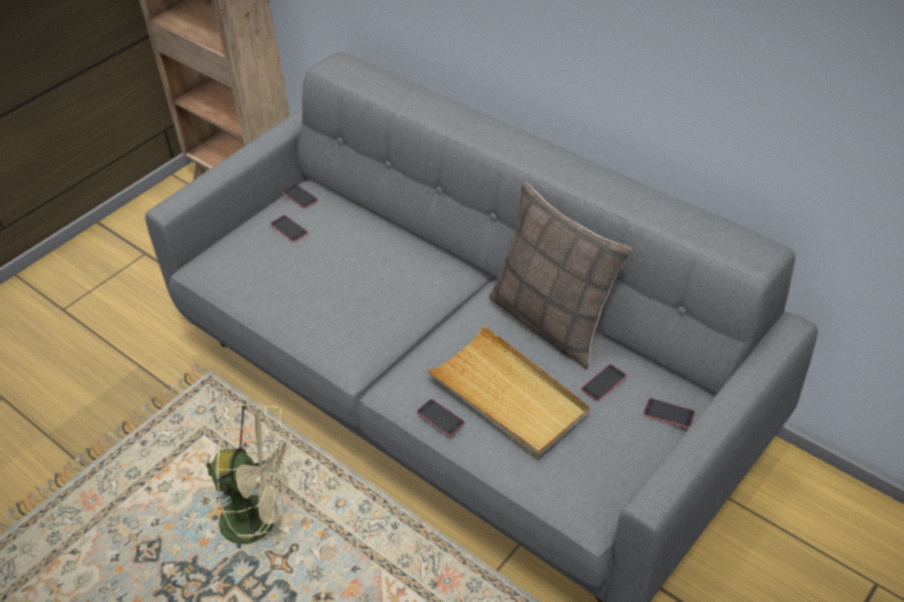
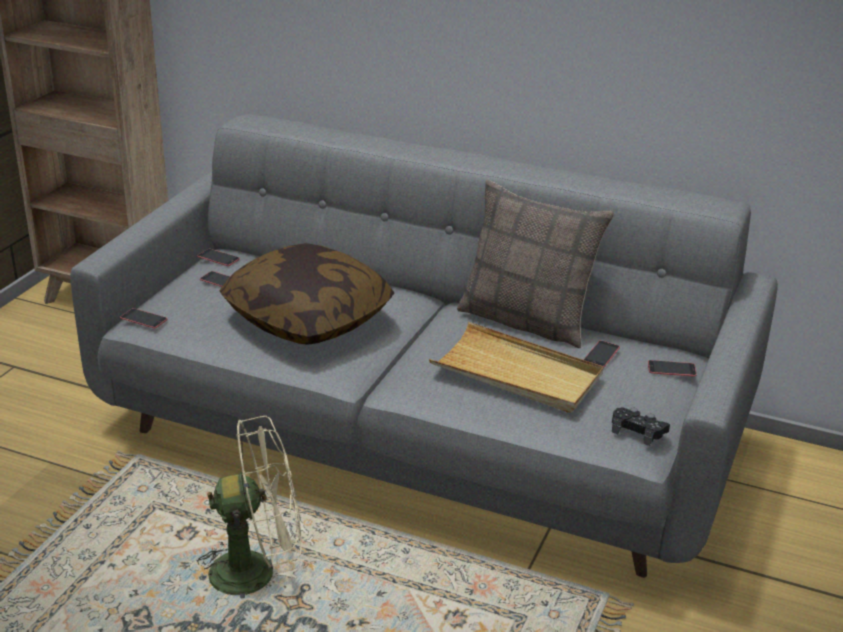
camera: 20 degrees left, 15 degrees down
(346, 287) = (308, 318): none -> pillow
(440, 417) = (459, 400): phone -> phone (143, 319)
(596, 491) = (638, 431): none -> black game controller

